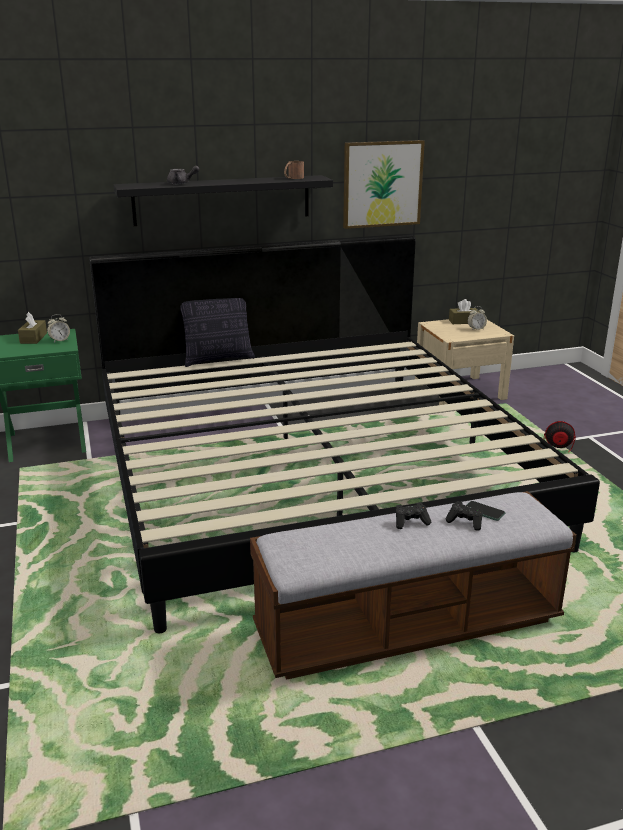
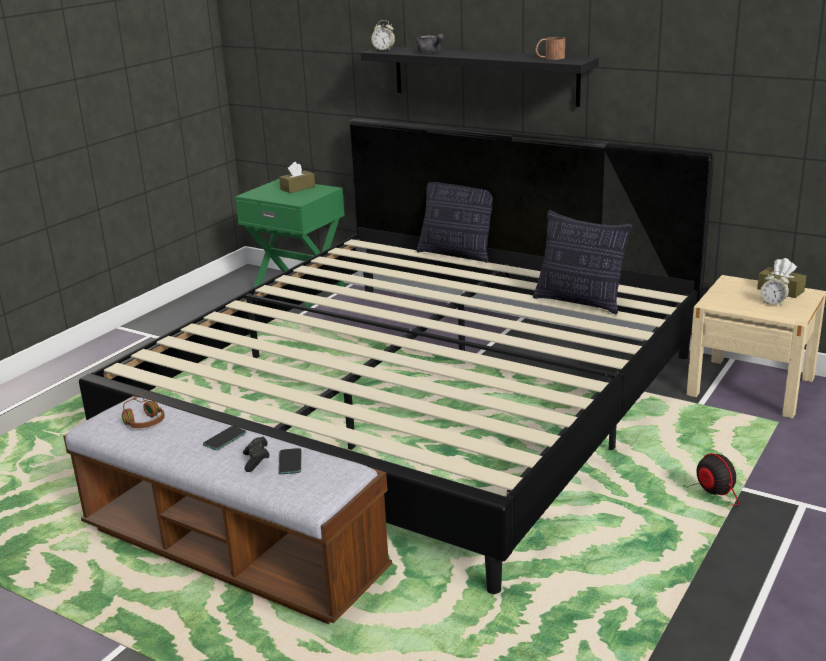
camera: 50 degrees right, 0 degrees up
(59, 340) = (308, 195): alarm clock -> alarm clock (384, 50)
(323, 542) = (144, 419): none -> brown headphones
(367, 363) = (580, 302): none -> pillow
(382, 184) = (679, 77): picture -> none
(411, 522) = (224, 439): black game controller -> phone

